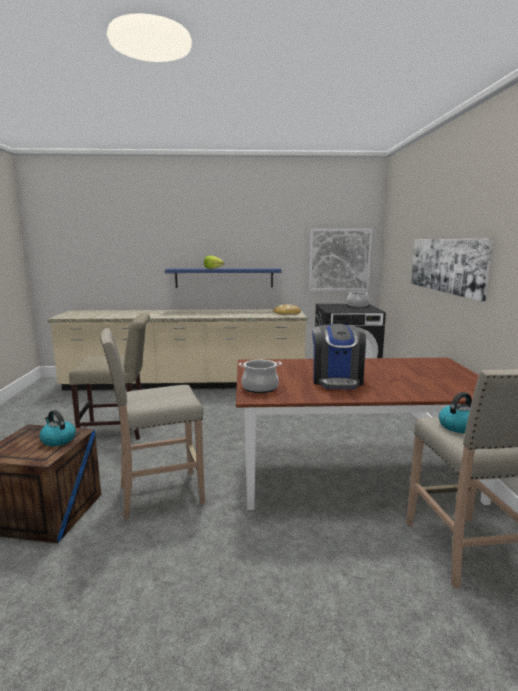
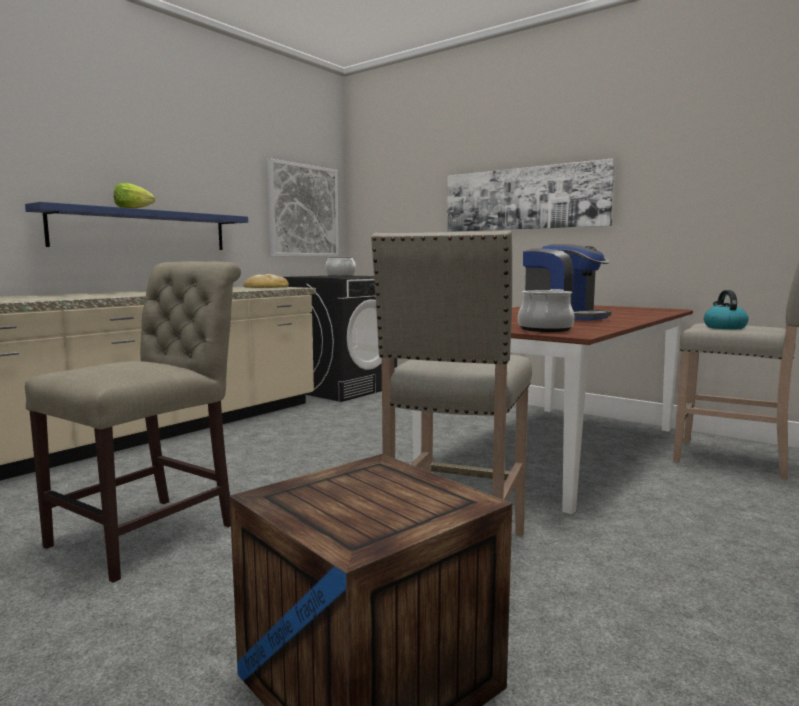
camera: 50 degrees left, 5 degrees down
(58, 440) = (387, 481): kettle -> none

